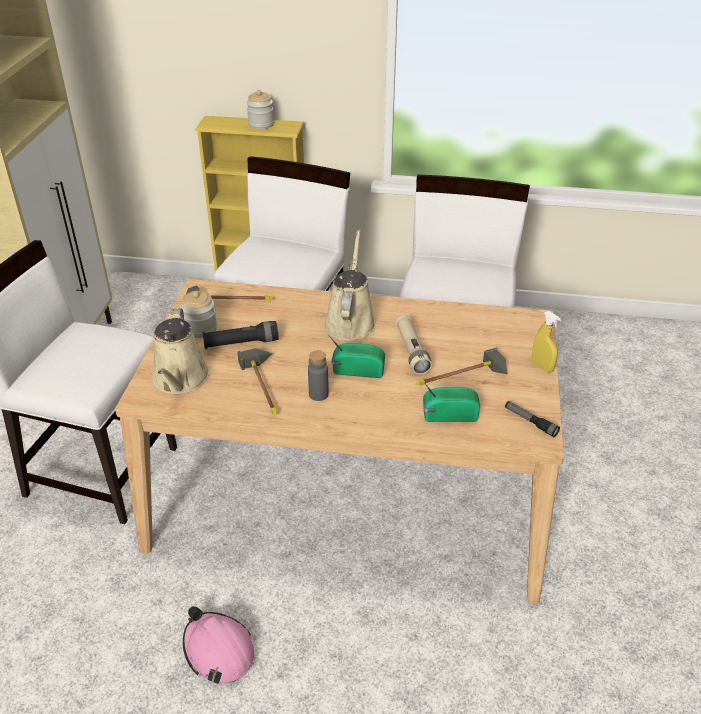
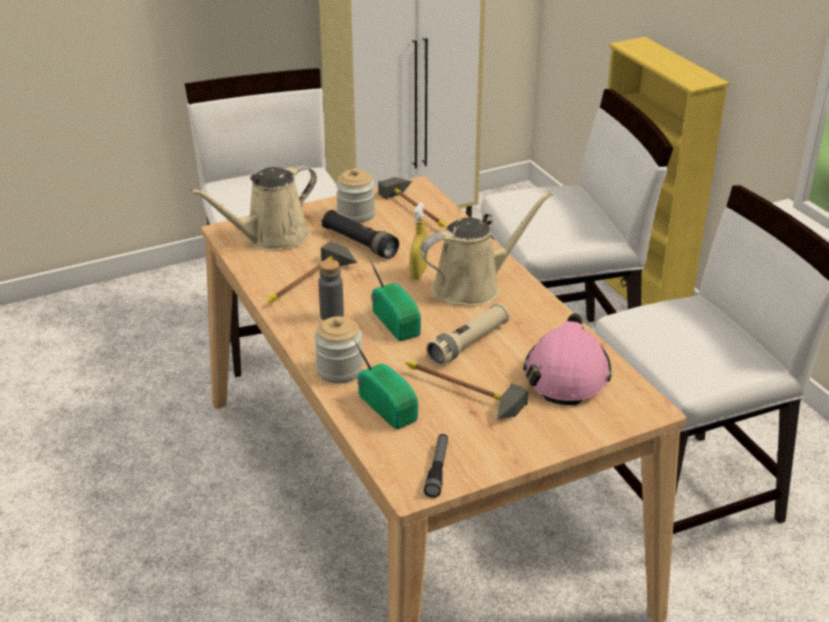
camera: 55 degrees right, 5 degrees down
(218, 651) = (144, 508): pink hard hat -> pink hard hat (566, 374)
(261, 124) = (677, 66): jar -> jar (339, 370)
(542, 367) = (553, 445): yellow spray bottle -> yellow spray bottle (418, 273)

